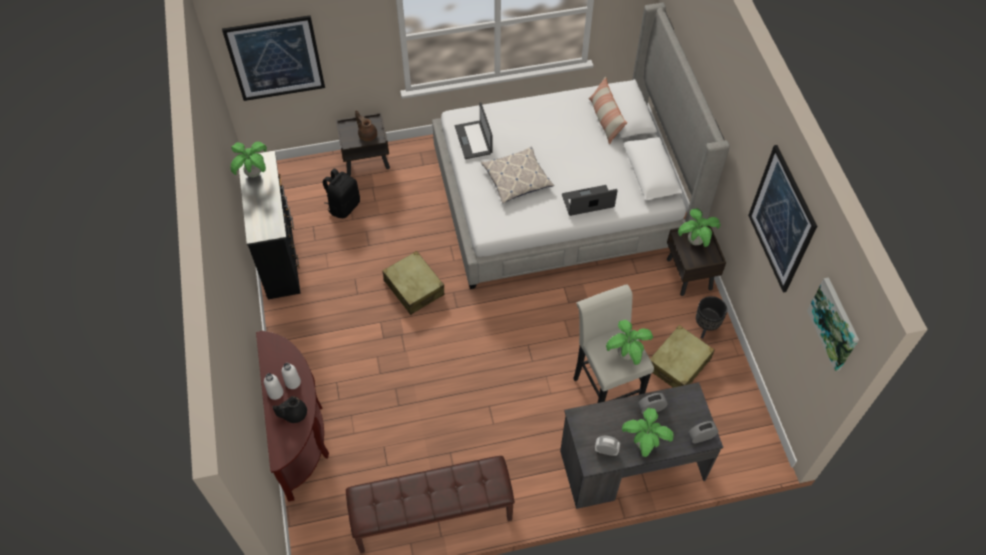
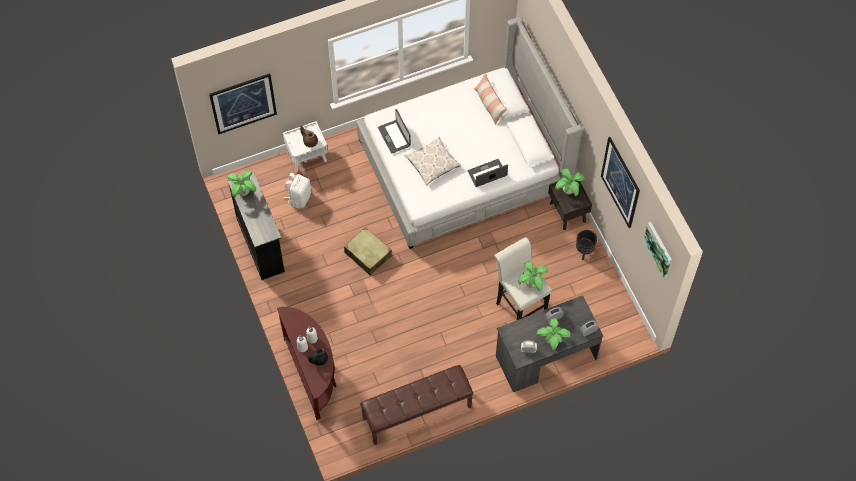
camera: 10 degrees left, 5 degrees up
(344, 206) = (299, 198): black backpack -> white backpack
(367, 161) = (307, 157): brown nightstand -> white nightstand
(678, 364) = (568, 281): beige suitcase -> none

